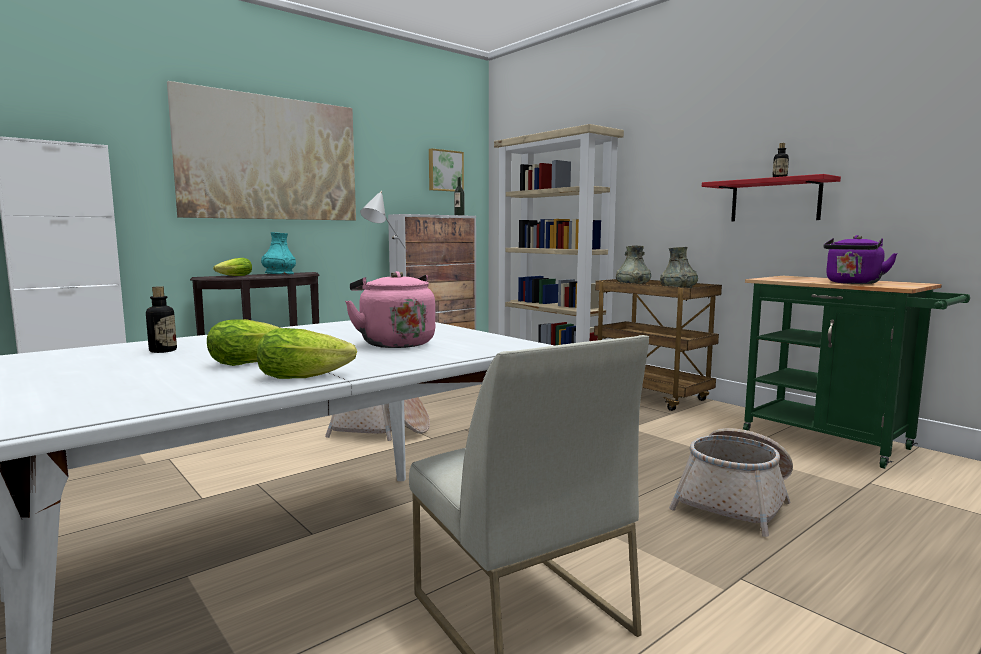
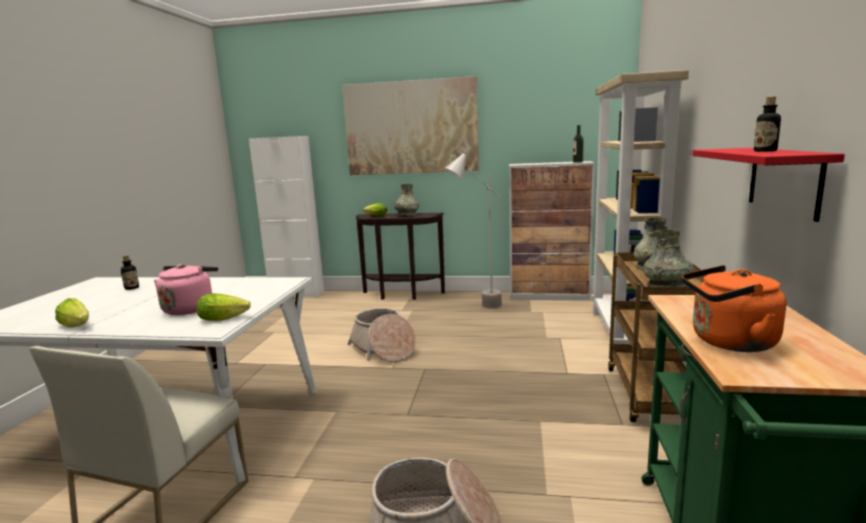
camera: 50 degrees right, 5 degrees up
(252, 361) = (113, 306): lettuce -> lettuce (226, 318)
(279, 274) = (407, 215): turquoise vase -> grey vase
(445, 171) = (576, 117): picture -> none
(852, 283) = (728, 342): purple kettle -> orange kettle

